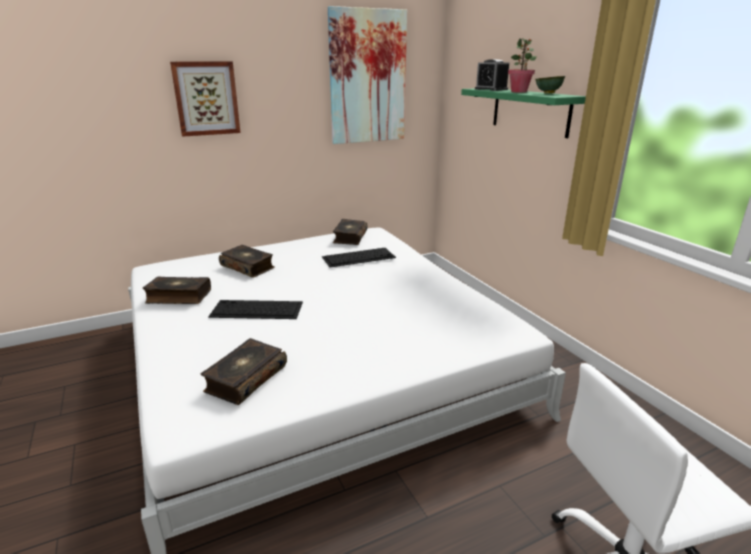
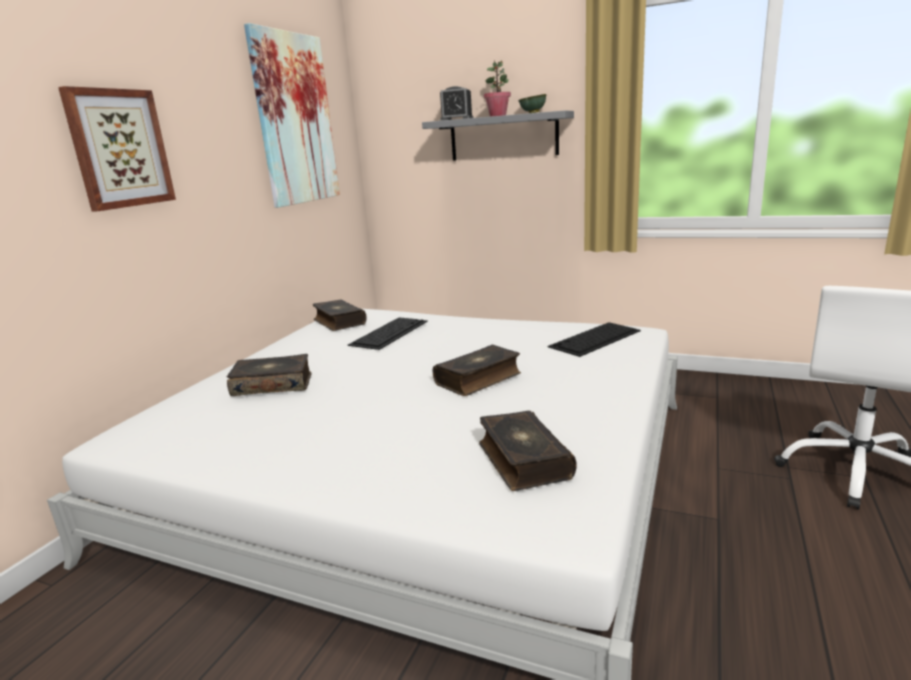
camera: 40 degrees left, 5 degrees down
(178, 297) = (245, 445): book -> book (479, 379)
(256, 309) = (387, 410): keyboard -> keyboard (594, 339)
(530, 111) = (503, 137): green shelf -> grey shelf

